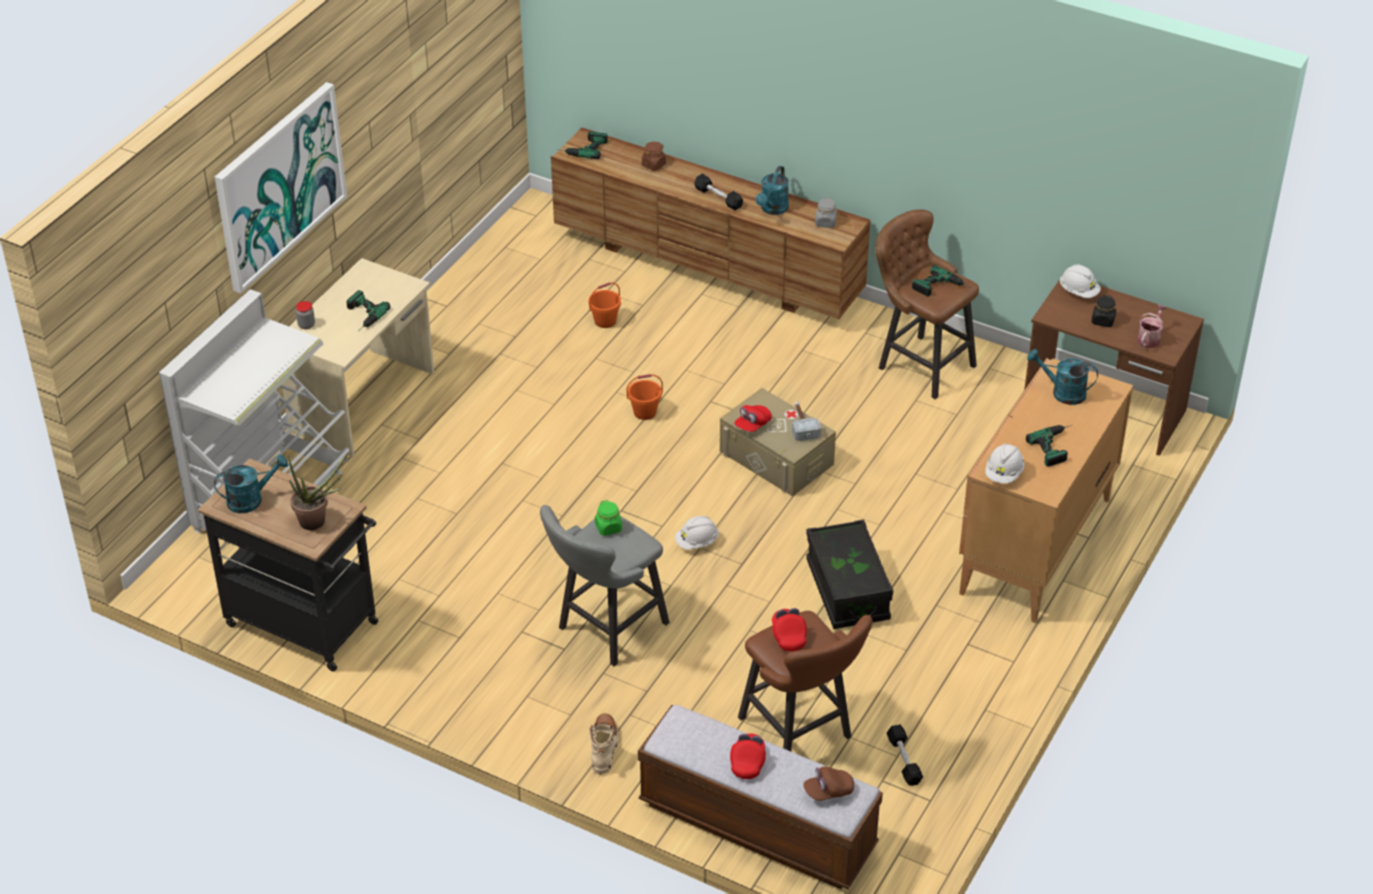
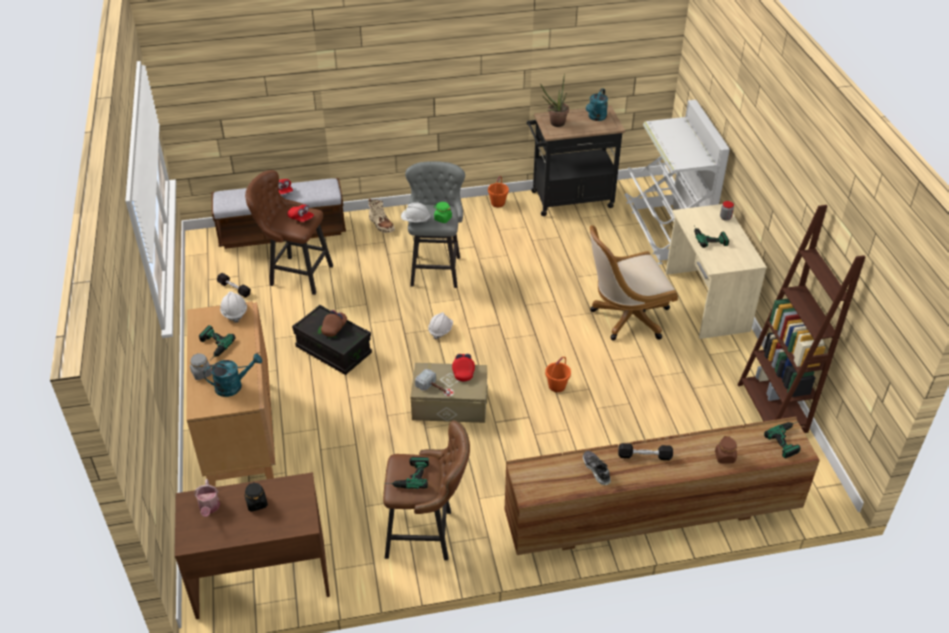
camera: 140 degrees right, 0 degrees up
(279, 185) = (760, 127): picture -> none
(470, 281) = (772, 408): none -> brown bookcase
(475, 435) = (625, 318): none -> office chair
(605, 321) = (659, 432): orange bucket -> orange bucket (498, 203)
(772, 209) = (596, 470): turquoise watering can -> shoe
(825, 222) = (547, 483): grey jar -> grey jar (201, 373)
(828, 791) = (235, 198): brown cap -> brown cap (334, 328)
(1078, 291) = (294, 521): white hard hat -> white hard hat (415, 220)

